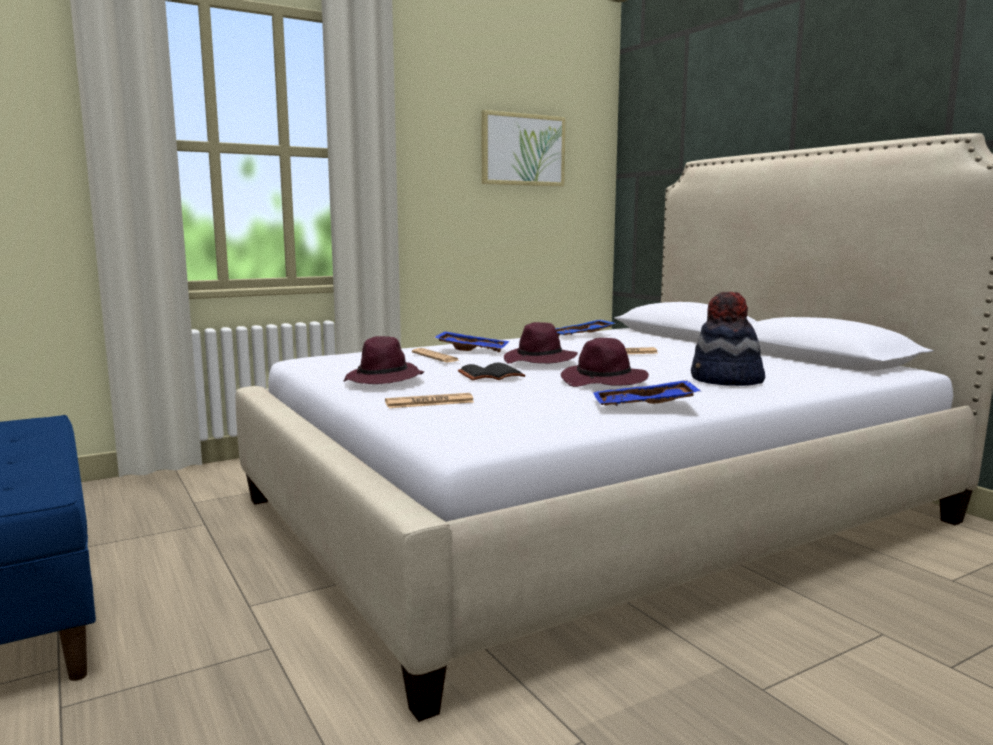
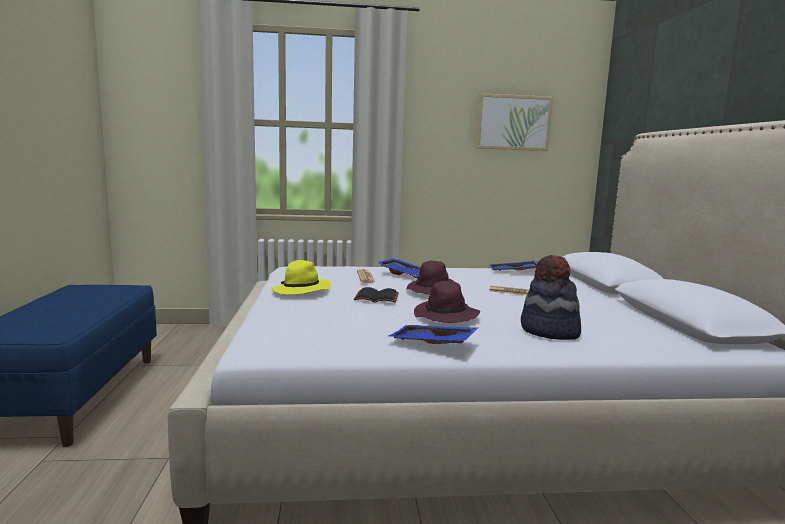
camera: 25 degrees right, 0 degrees up
(384, 380) = (301, 291): purple hat -> yellow hat
(429, 402) = (293, 313): newspaper -> none

